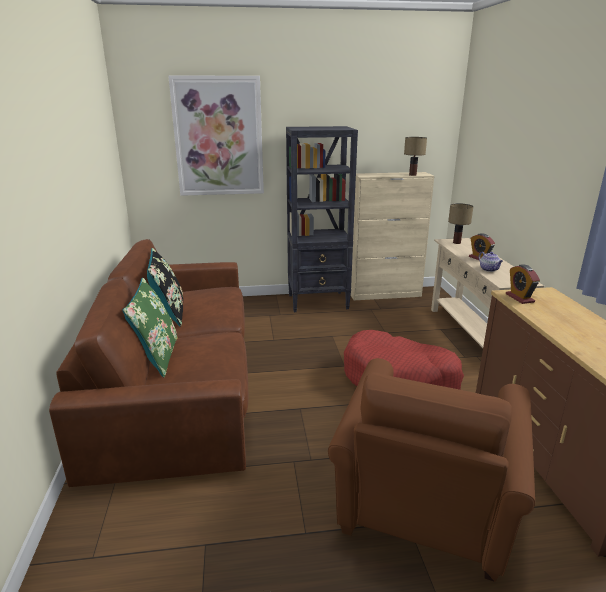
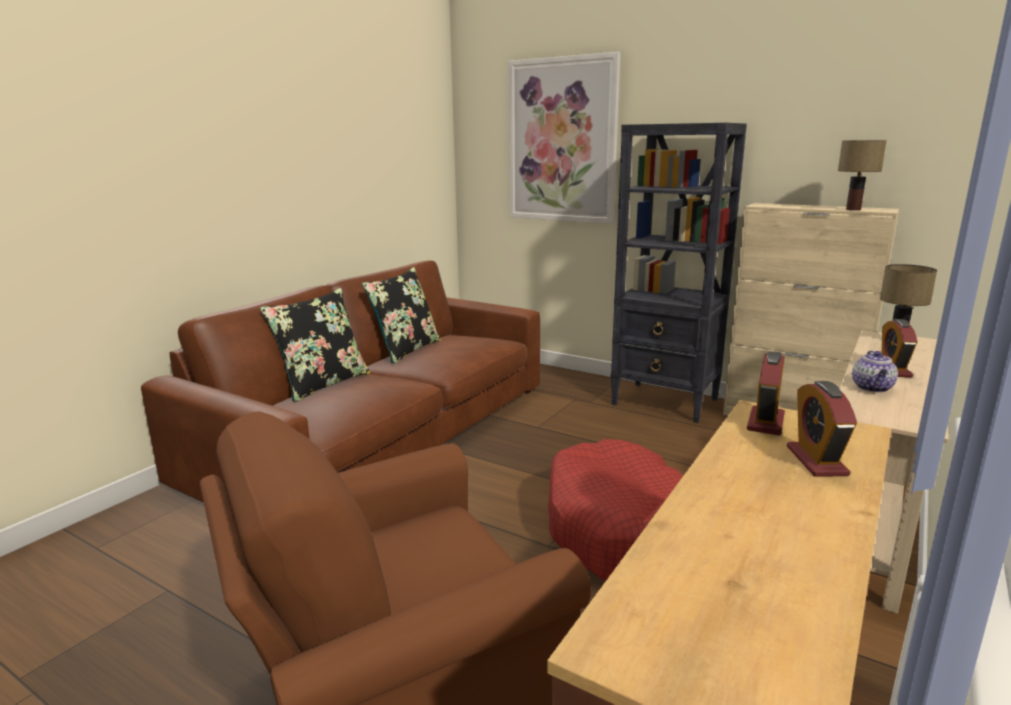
camera: 40 degrees right, 5 degrees down
(157, 357) = (323, 384): green pillow -> black pillow
(562, 309) = (816, 461): none -> alarm clock

